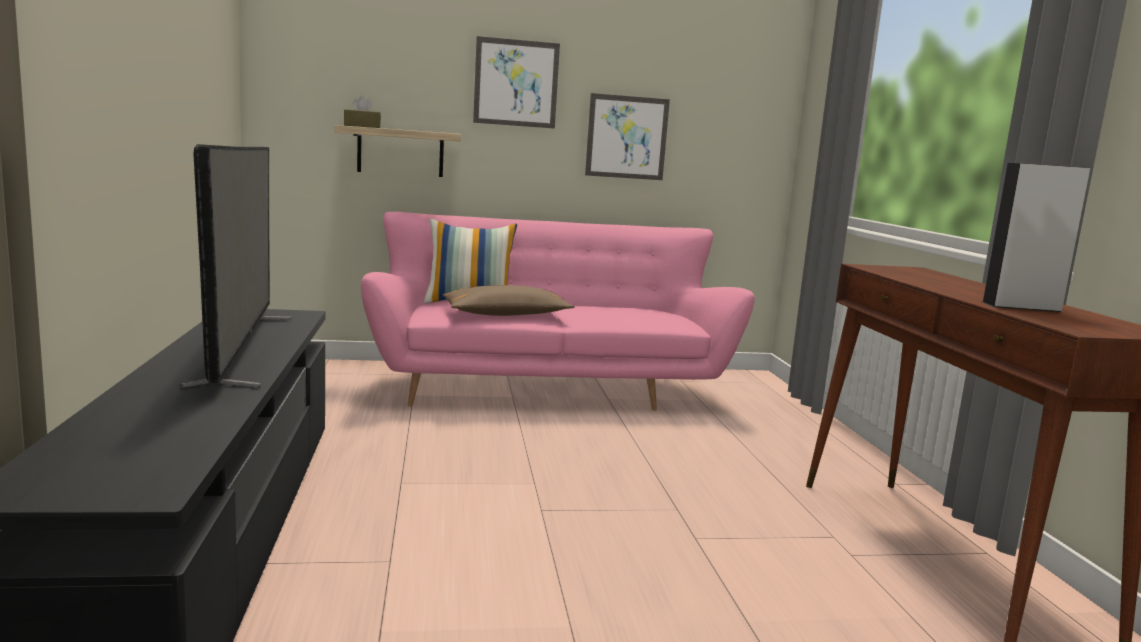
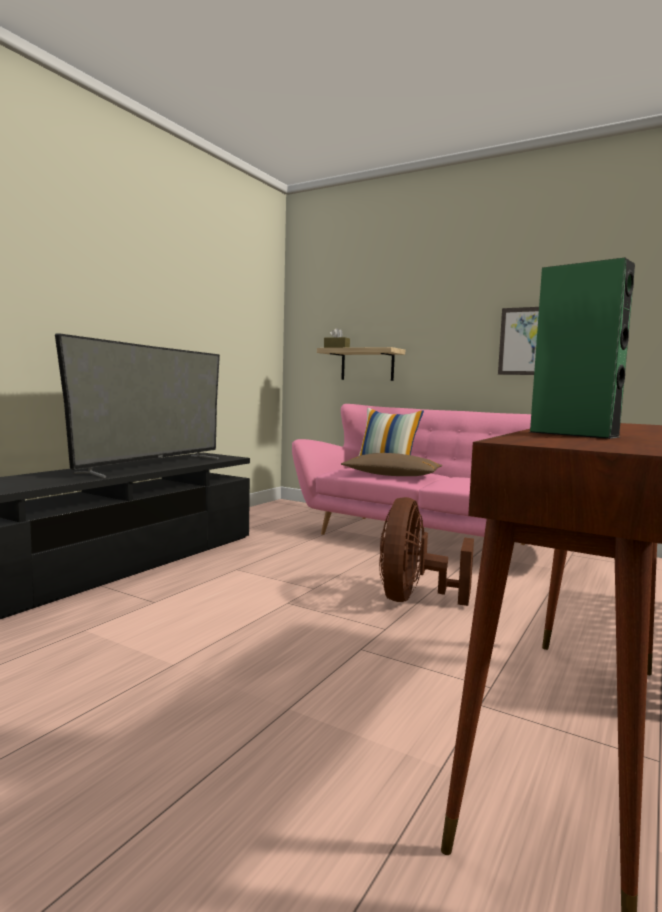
camera: 40 degrees right, 5 degrees down
(516, 83) = (444, 308): picture -> none
(644, 467) = (414, 599): none -> brown fan
(1021, 307) = (573, 434): grey speaker -> green speaker

